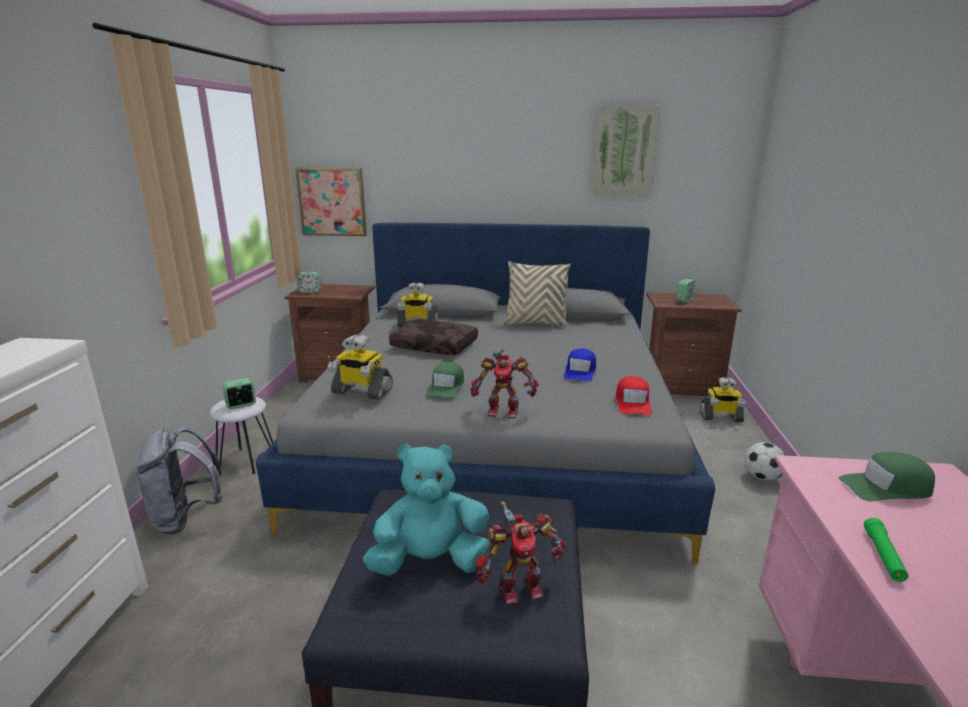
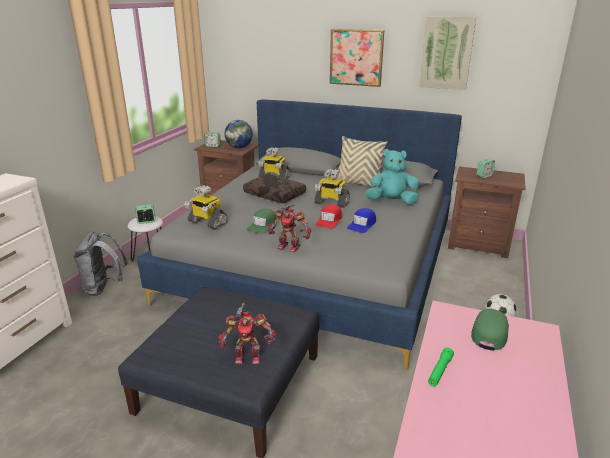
camera: 15 degrees right, 5 degrees up
(332, 202) = (232, 82): picture -> picture (356, 57)
(350, 291) = (239, 147): none -> globe
(431, 562) = (206, 333): turquoise plush toy -> turquoise plush toy (391, 202)
(633, 402) = (382, 252): red cap -> red cap (329, 220)
(720, 417) = (496, 271): toy robot -> toy robot (331, 203)
(886, 487) = (489, 332): green cap -> green cap turned 105 degrees clockwise

